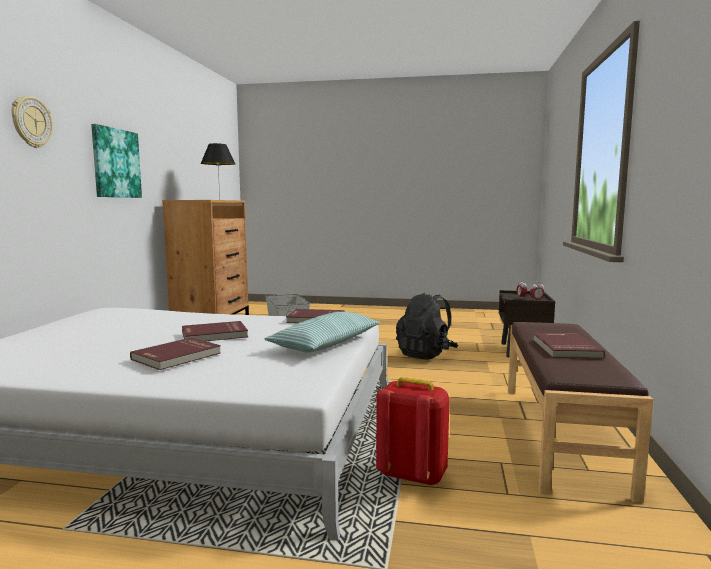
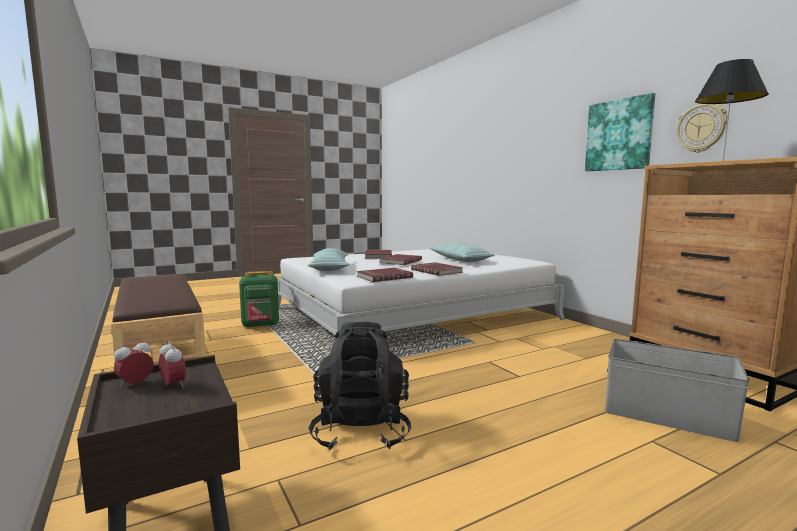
camera: 140 degrees right, 0 degrees up
(31, 122) = (539, 124): wall clock -> wall clock (701, 128)
(142, 325) = (460, 260): none -> pillow
(412, 475) = (261, 325): red backpack -> green backpack
(564, 348) = (157, 287): red book -> red book (437, 271)

